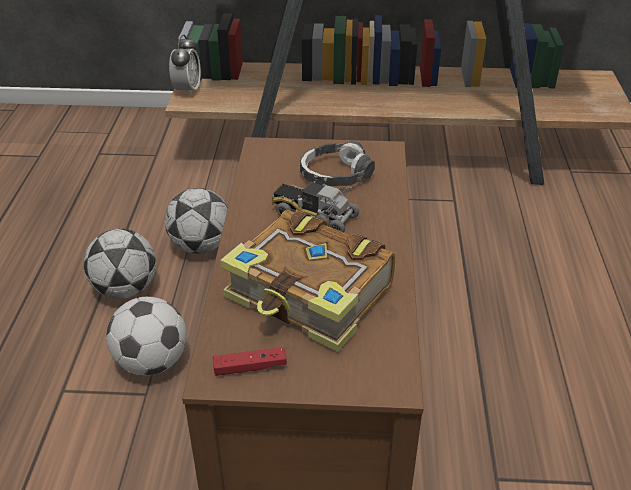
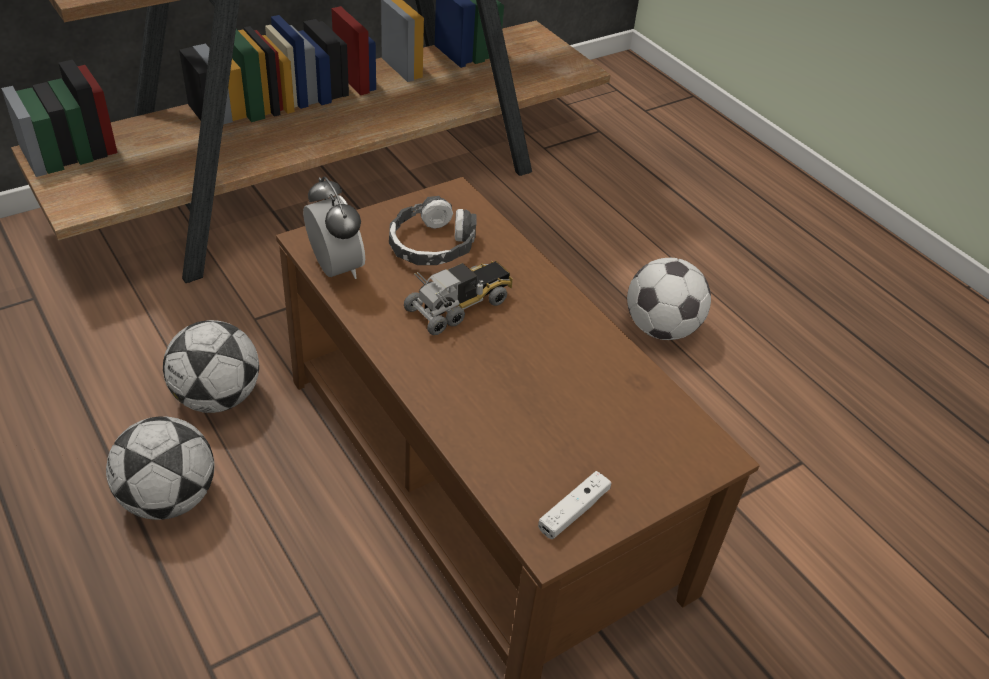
camera: 40 degrees left, 5 degrees up
(152, 362) = (292, 571): football -> football (661, 328)
(187, 90) = (59, 190): alarm clock -> alarm clock (335, 269)
(250, 367) = (573, 511): red game controller -> white game controller
(310, 295) = (550, 400): book -> none
(314, 216) = (460, 305): toy truck -> toy truck turned 150 degrees clockwise

